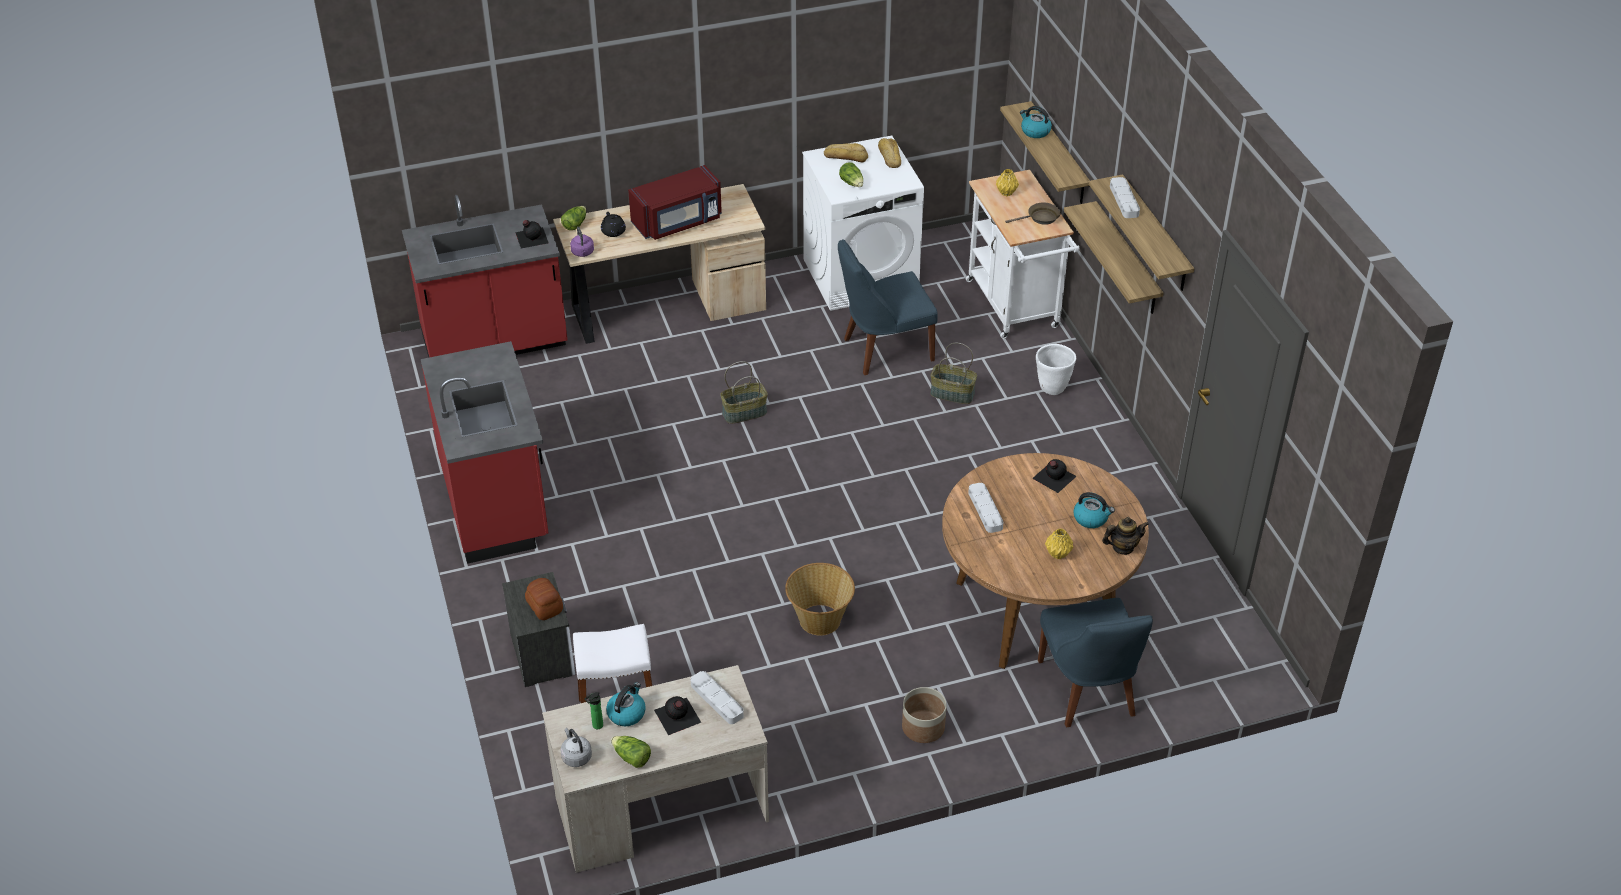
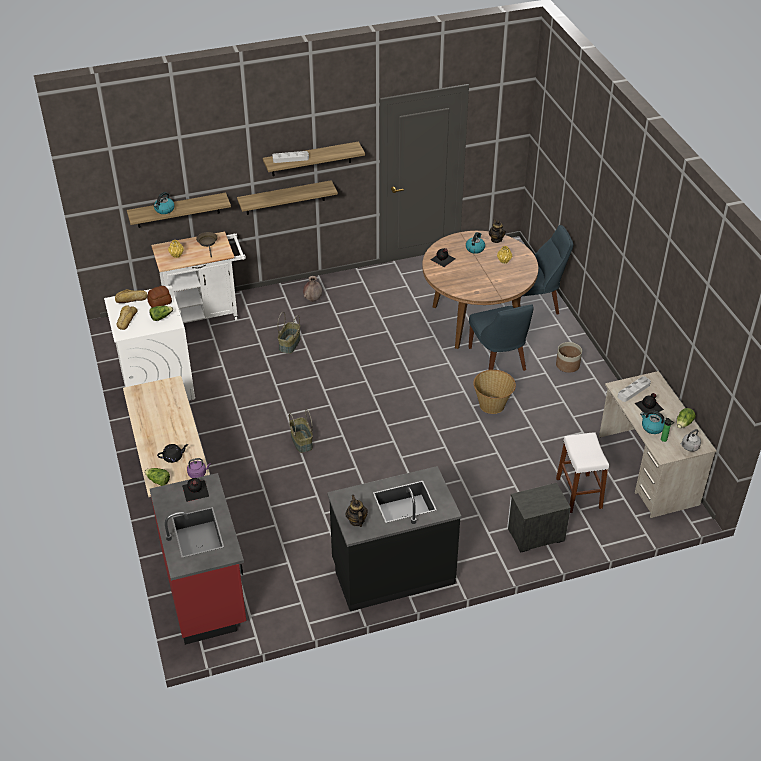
camera: 90 degrees left, 0 degrees up
(457, 366) = (356, 520): none -> teapot
(496, 503) = (392, 572): red counter -> black counter
(544, 607) = (543, 495): bread -> bread (160, 302)
(678, 222) = (166, 421): red microwave -> none
(884, 350) = (241, 373): blue chair -> blue chair (498, 360)
(985, 510) = (472, 285): grey tray -> none
(1052, 388) = (287, 302): white planter -> none
(1064, 415) = (313, 299): none -> brown vase

